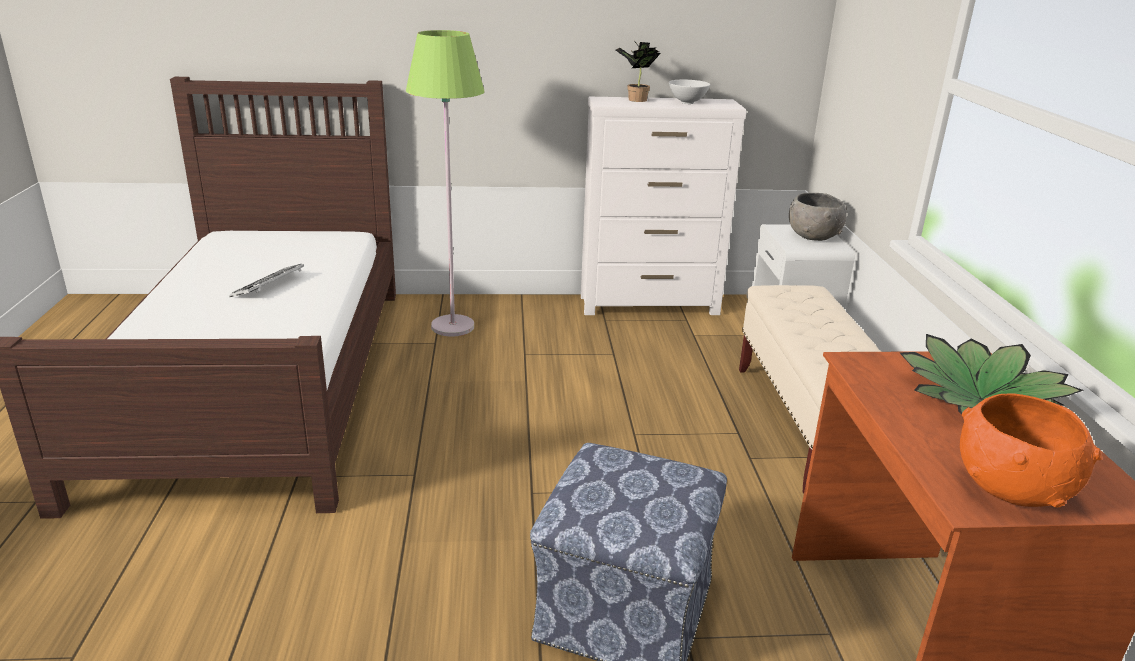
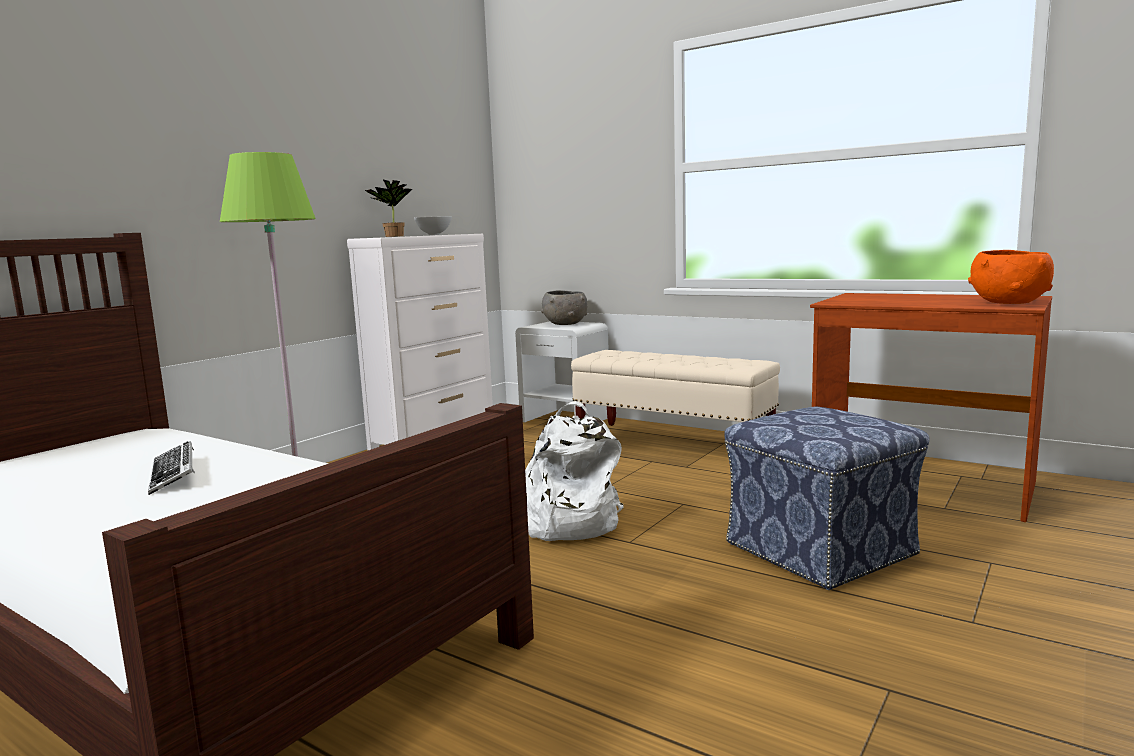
camera: 50 degrees left, 15 degrees down
(537, 446) = (565, 523): none -> white backpack
(980, 398) = (902, 297): potted plant -> none

